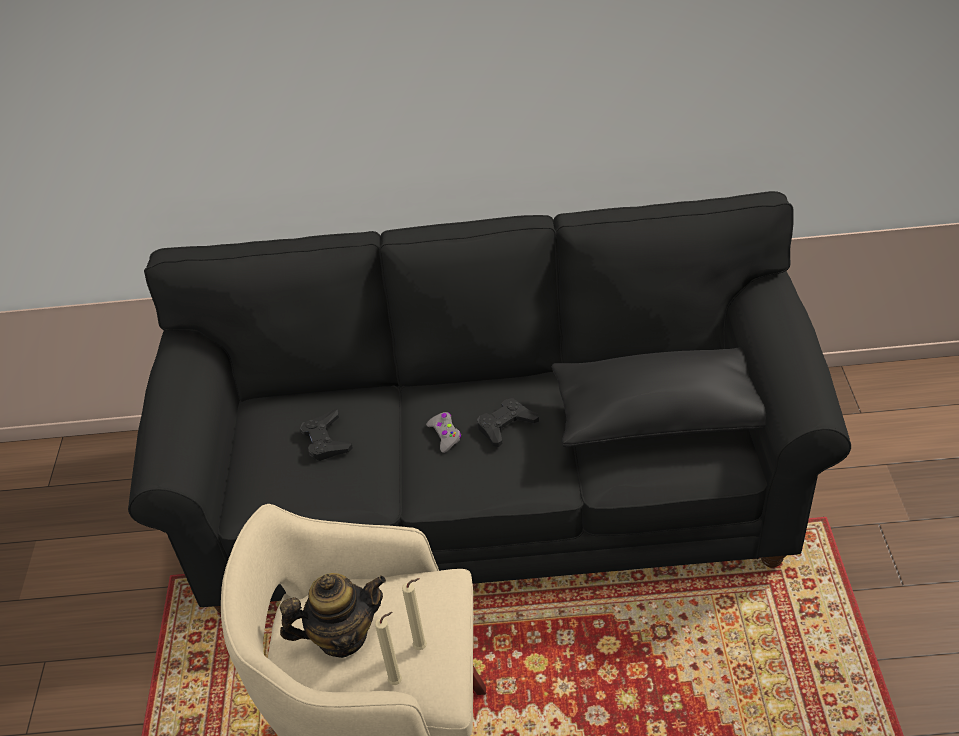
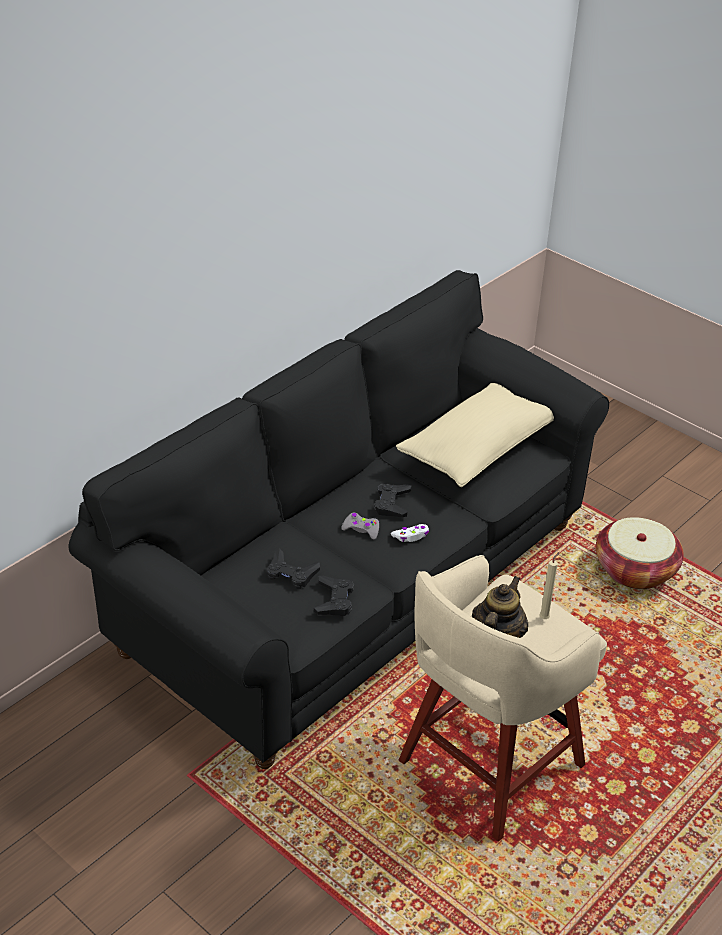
camera: 50 degrees left, 5 degrees down
(326, 490) = (334, 600): none -> black game controller
(398, 681) = (555, 641): beige candle -> none
(480, 471) = (411, 536): none -> white game controller
(659, 416) = (477, 449): black pillow -> beige pillow
(807, 669) = (635, 570): none -> basket

